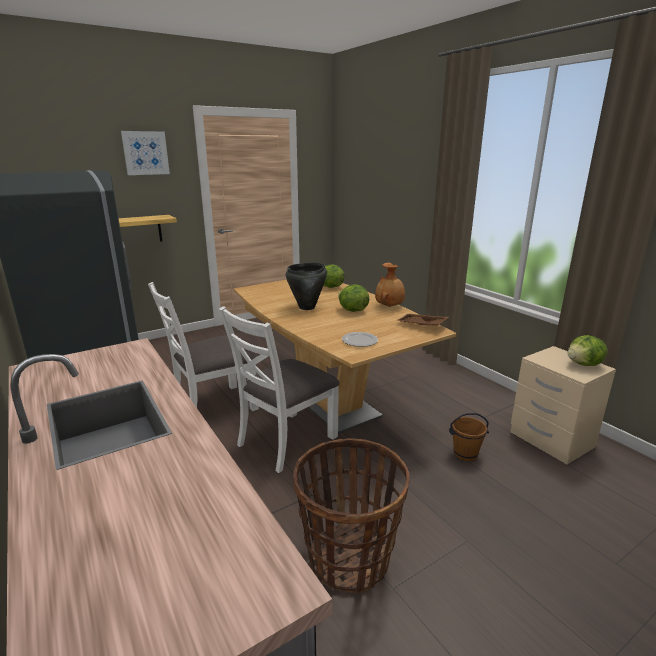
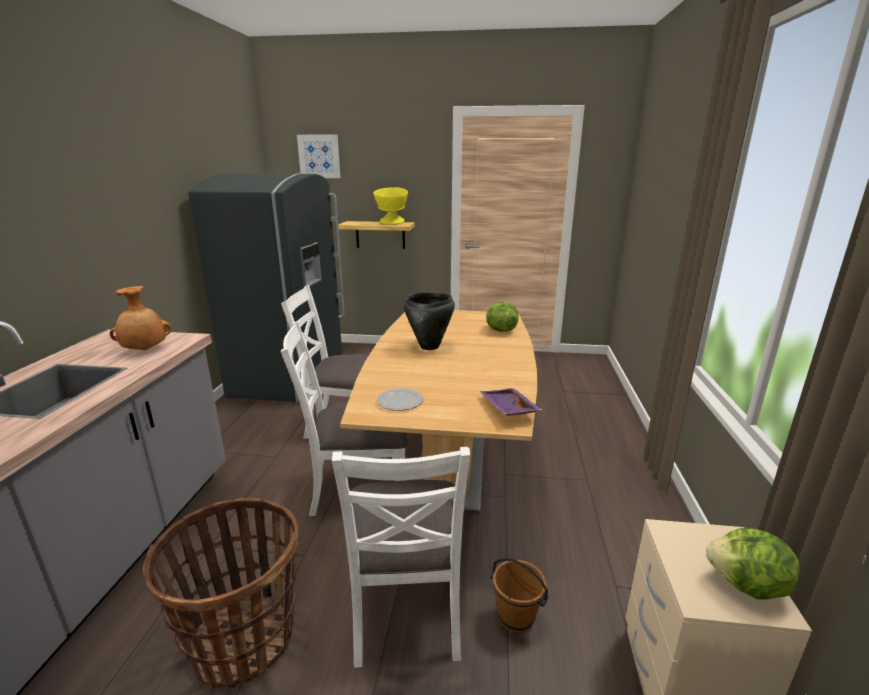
camera: 40 degrees right, 0 degrees up
(145, 153) = (398, 158): picture -> picture (319, 156)
(152, 217) = (391, 223): none -> yellow bowl
(352, 310) = (466, 364): lettuce -> none
(390, 306) = (520, 372): brown vase -> brown vase (145, 350)
(411, 481) = (406, 606): none -> white chair
(421, 325) = (507, 409): brown tray -> purple tray

